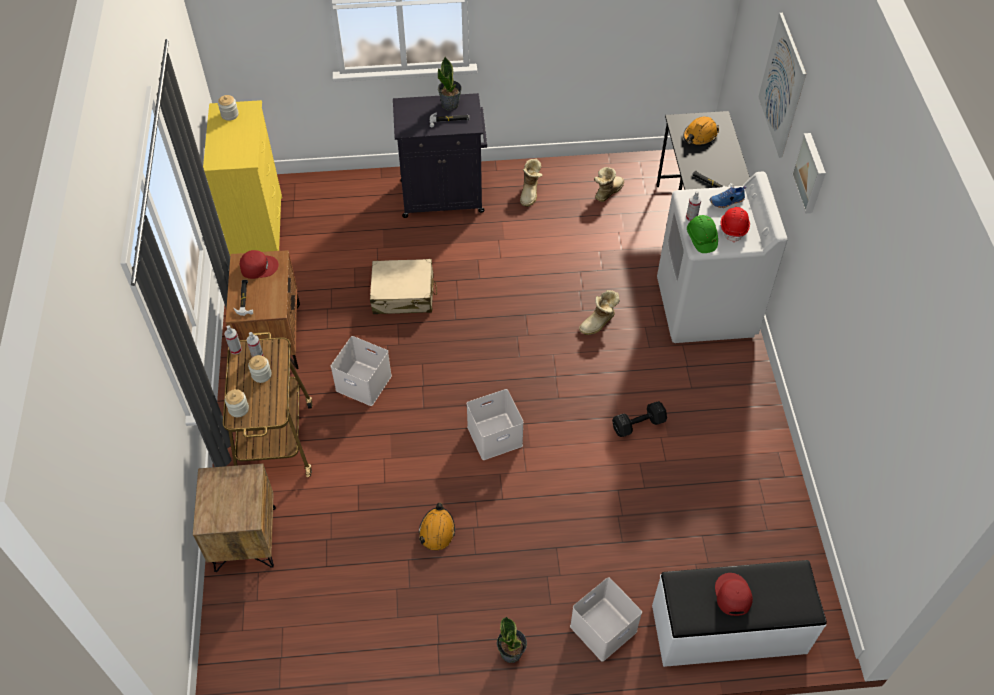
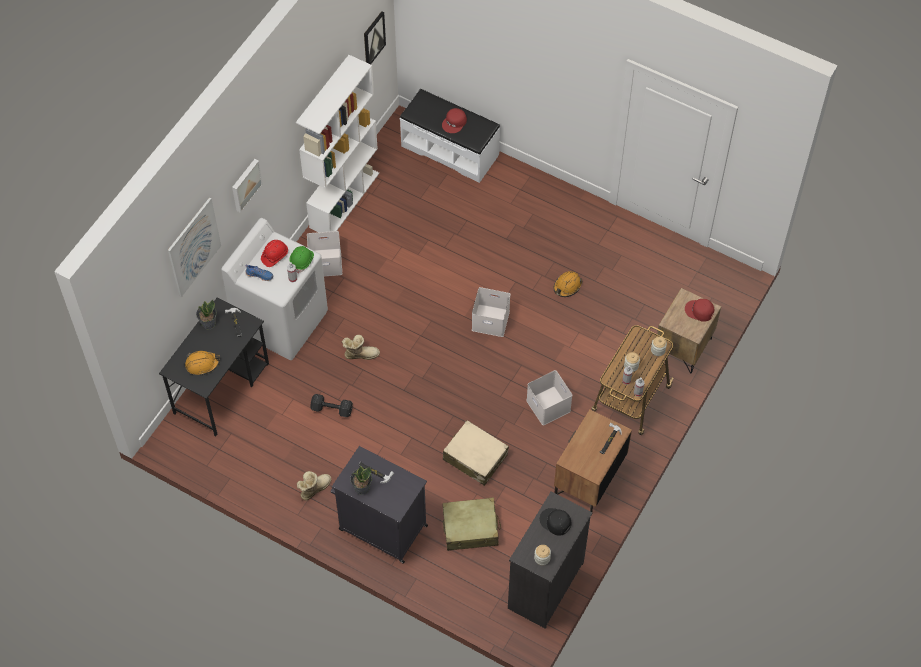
camera: 145 degrees left, 5 degrees up
(235, 145) = (555, 522): none -> black cap
(258, 229) = (544, 586): yellow dresser -> black dresser
(258, 266) = (585, 461): red cap -> red cap (699, 311)
(361, 236) = (470, 528): none -> beige suitcase
(511, 652) = (571, 204): potted plant -> potted plant (208, 323)
(603, 630) = (515, 186): white storage box -> white storage box (326, 262)
(607, 192) = (257, 453): boot -> none
(637, 424) = (398, 276): black dumbbell -> black dumbbell (332, 410)
(782, 476) = (344, 199): none -> white bookcase
(905, 490) = (373, 38): none -> picture

